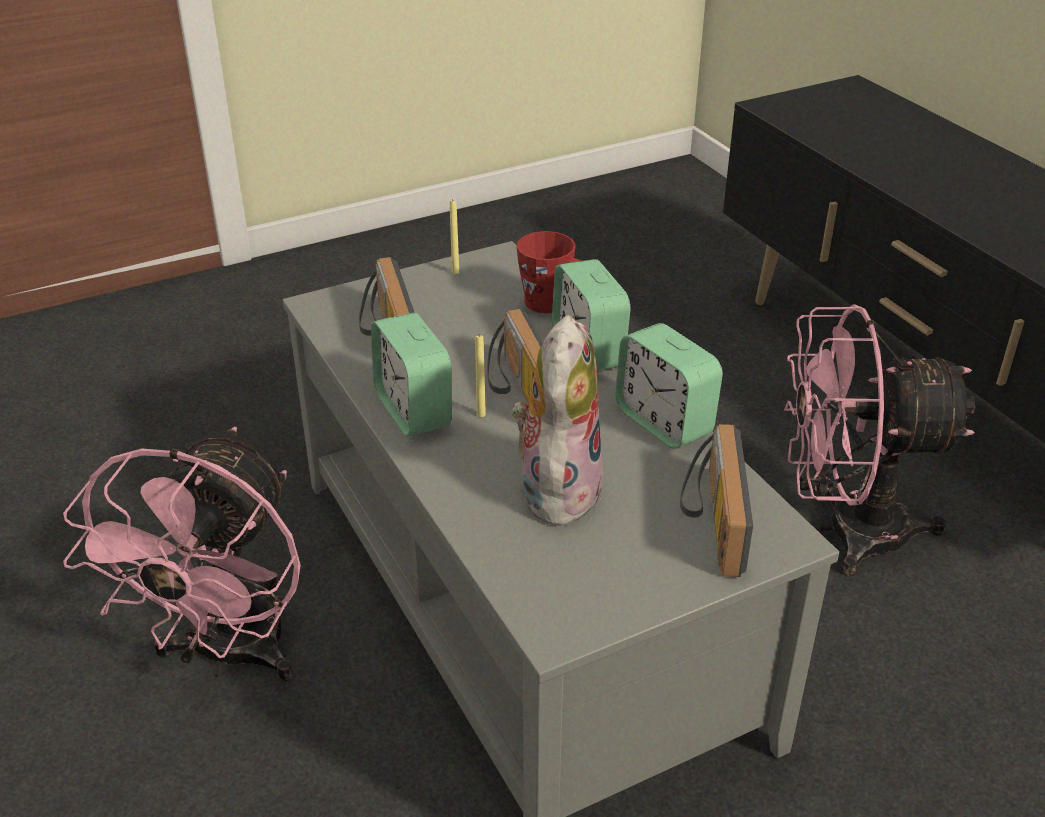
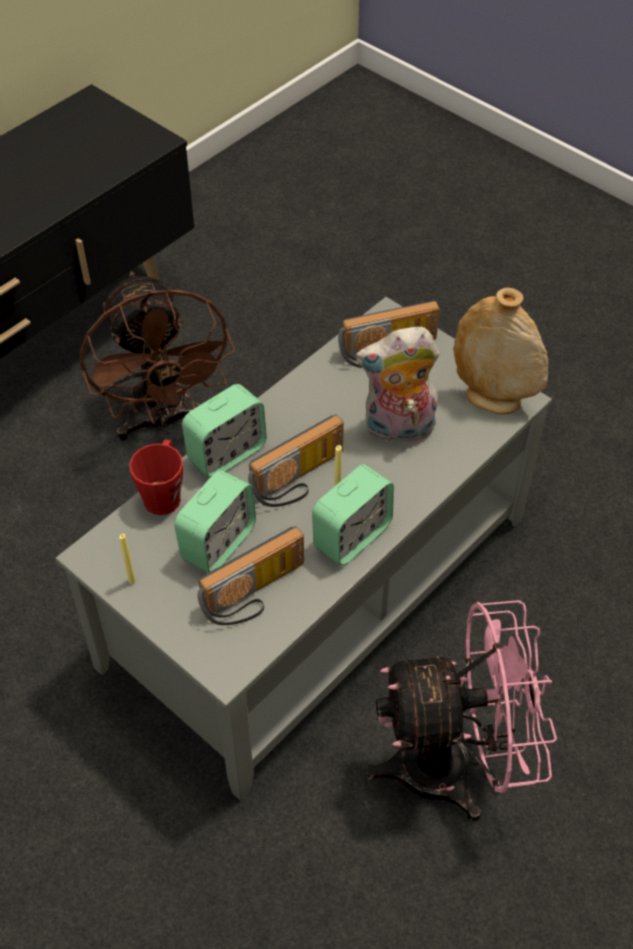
camera: 110 degrees left, 15 degrees up
(568, 601) = (493, 399): none -> beige vase
(664, 422) = (299, 392): alarm clock -> alarm clock (218, 543)
(844, 530) = (163, 421): pink fan -> brown fan

